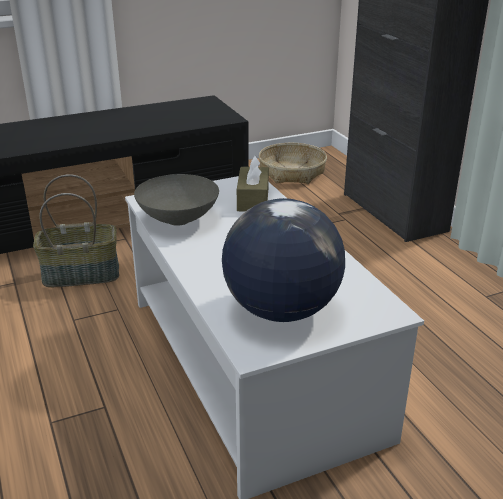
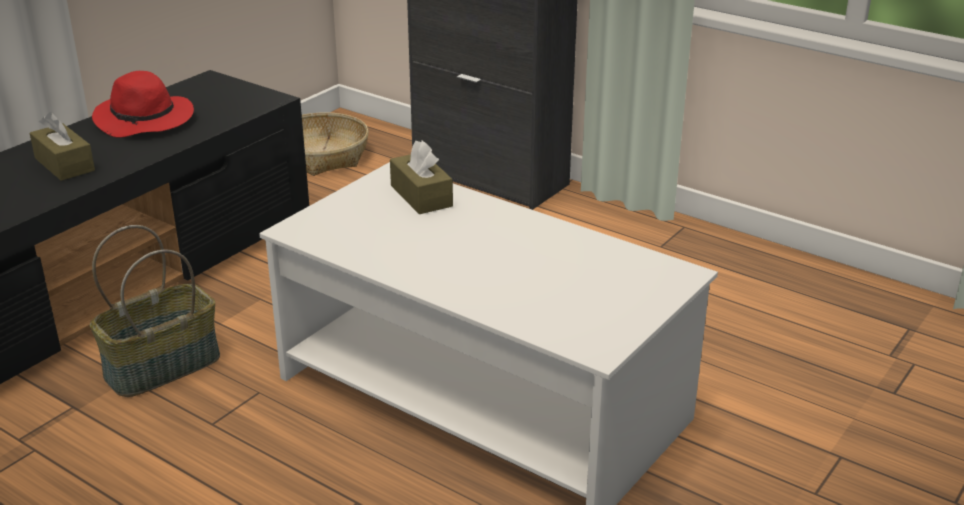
camera: 30 degrees left, 0 degrees up
(71, 130) = (64, 164): none -> brown tissue box
(143, 116) = (145, 120): none -> red hat
(178, 220) = (363, 243): grey bowl -> none
(281, 310) = (582, 304): globe -> none

